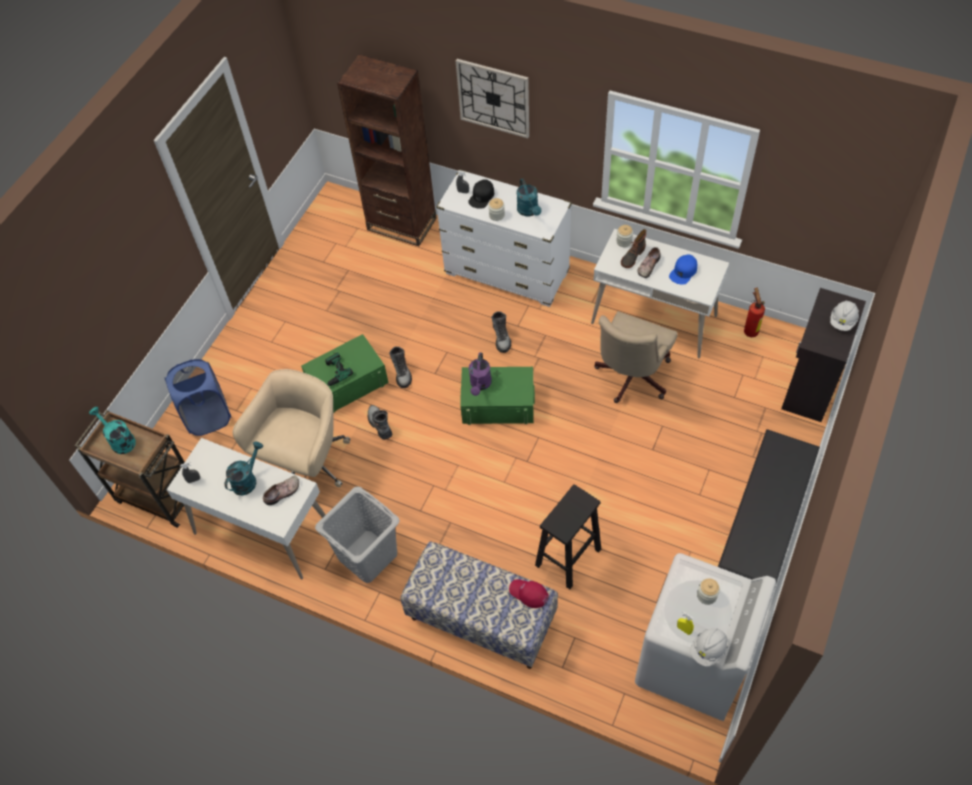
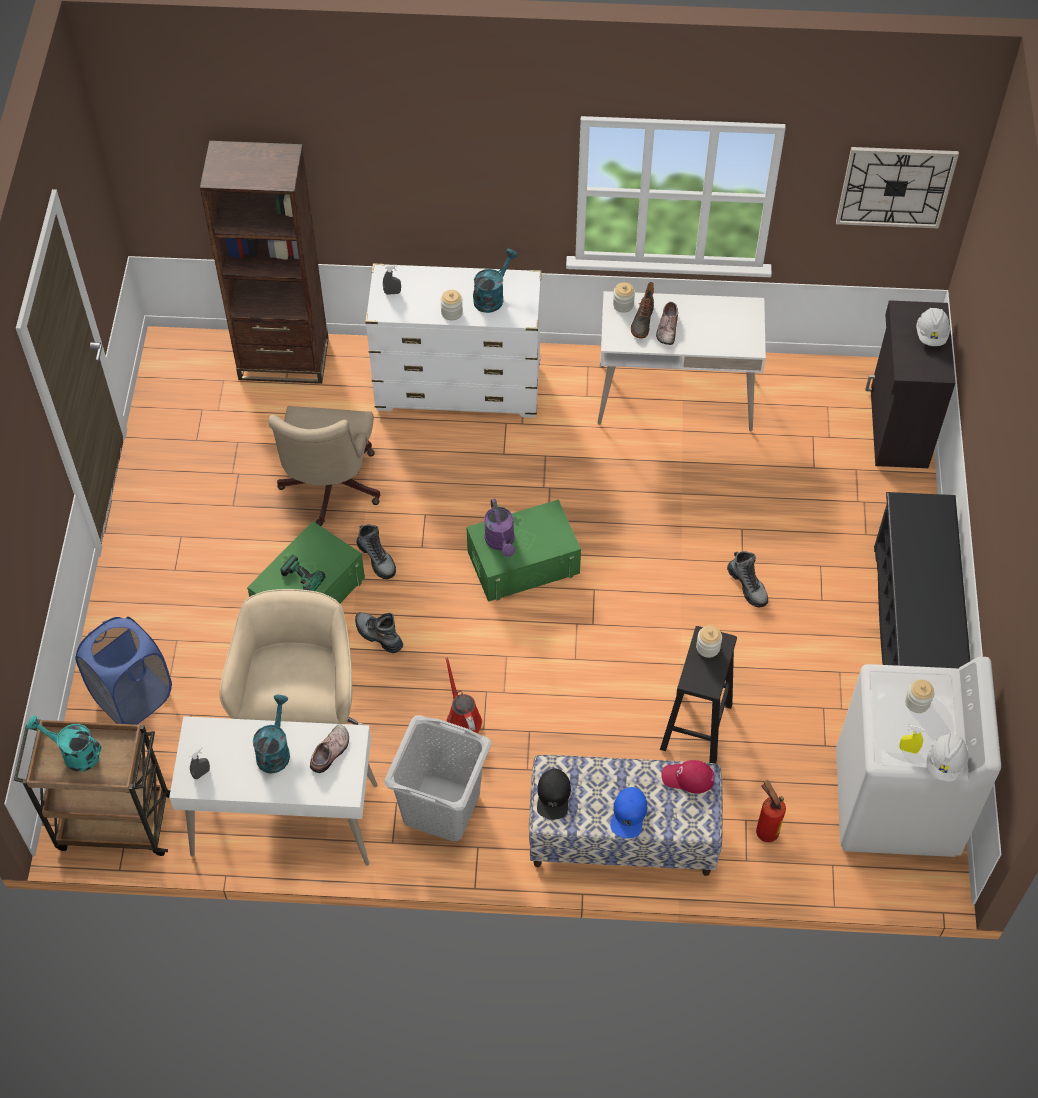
camera: 25 degrees left, 0 degrees up
(409, 499) = (462, 719): none -> red watering can
(481, 196) = (420, 293): black cap -> black cap (553, 796)
(493, 98) = (415, 158): wall clock -> wall clock (895, 186)
(501, 337) = (489, 475): boot -> boot (747, 586)
(529, 211) = (492, 296): turquoise watering can -> turquoise watering can turned 105 degrees counterclockwise
(575, 503) = (708, 647): none -> jar
(630, 378) = (677, 480): beige office chair -> beige office chair (329, 489)
(683, 272) = (713, 324): blue cap -> blue cap (629, 814)
(750, 330) = (799, 378): fire extinguisher -> fire extinguisher (765, 830)

